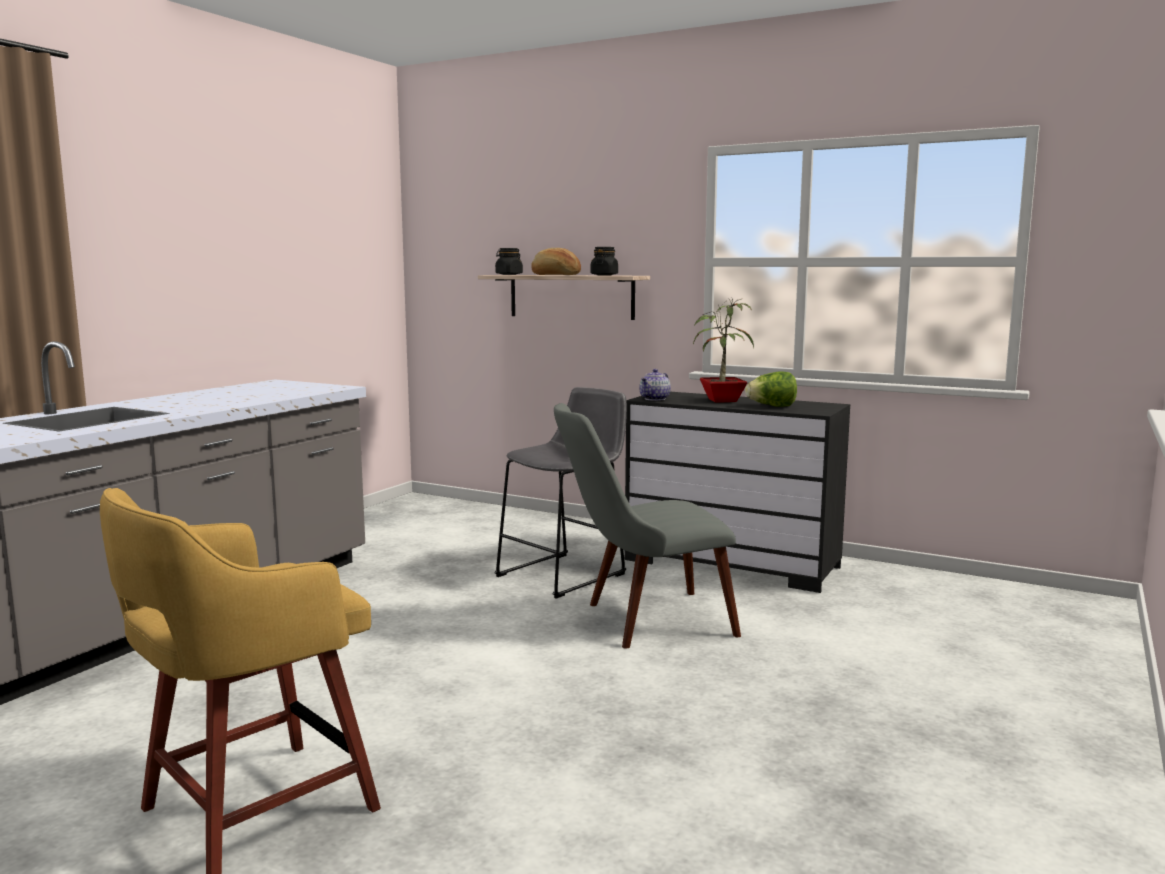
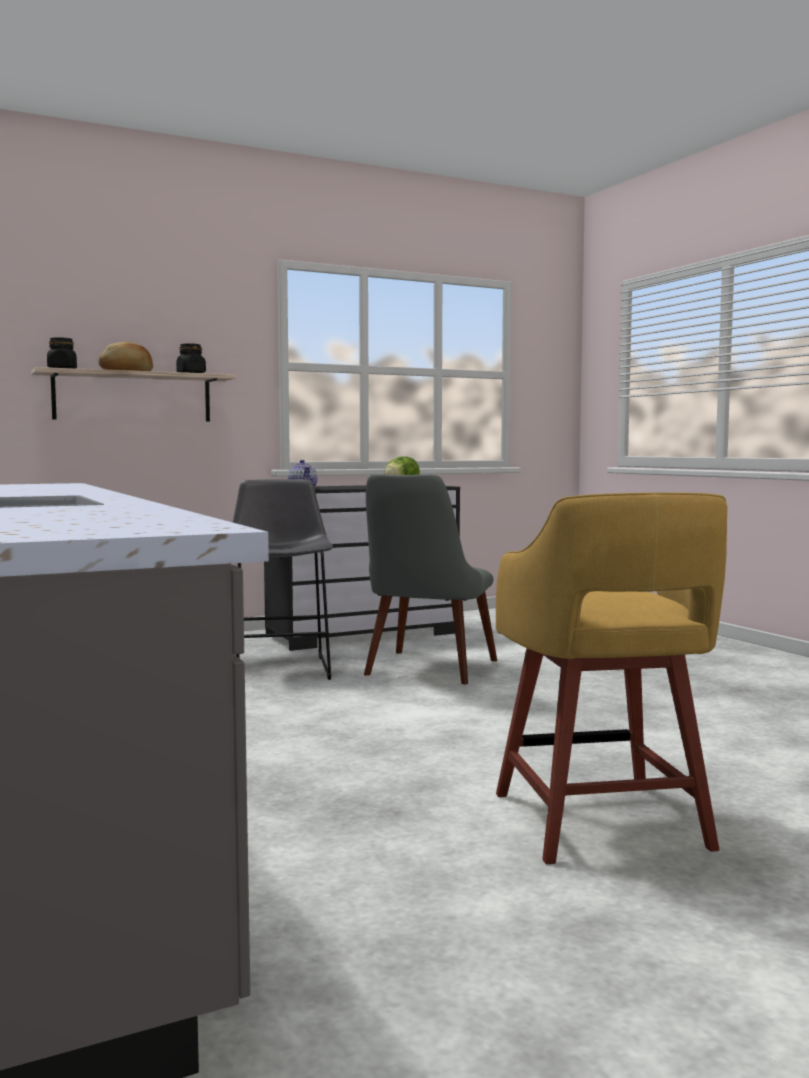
camera: 55 degrees left, 5 degrees down
(720, 400) = (349, 487): potted plant -> none

